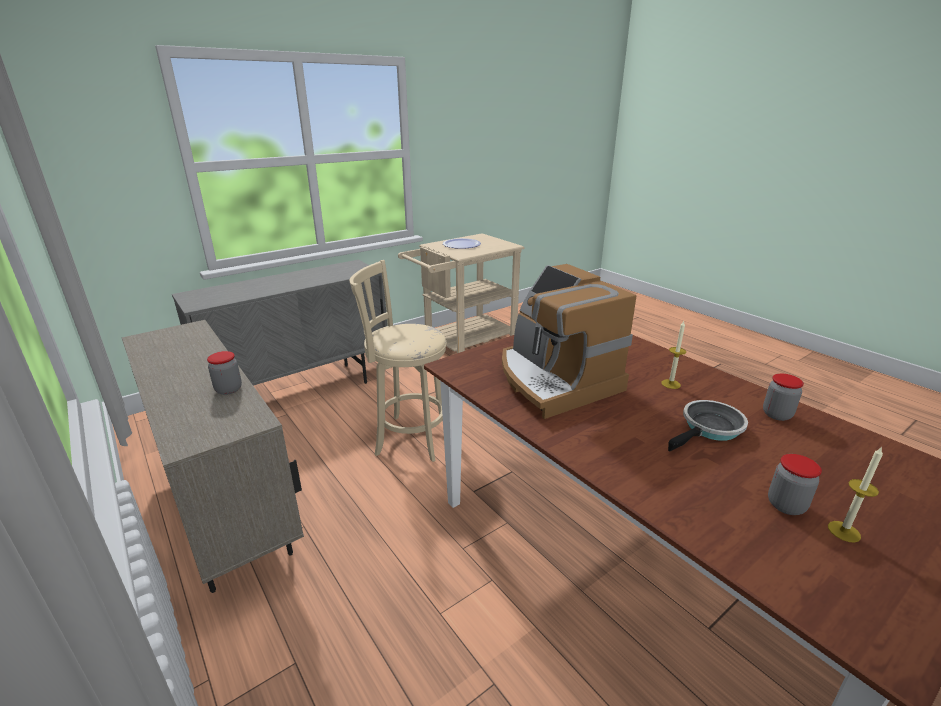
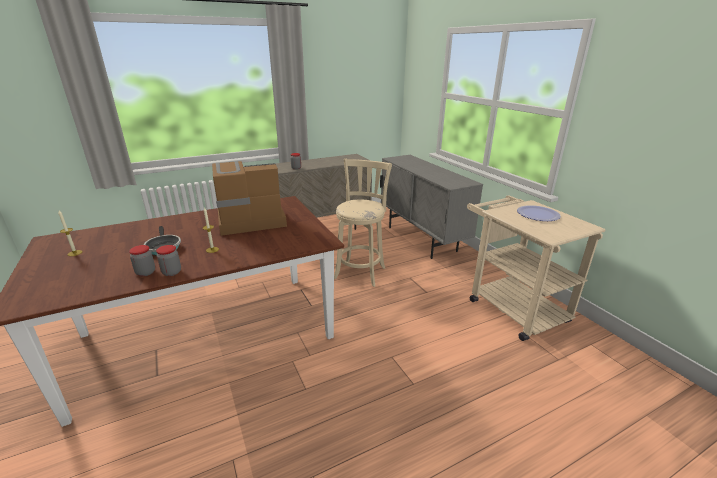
camera: 100 degrees right, 0 degrees up
(786, 505) = (102, 246): jar -> jar (172, 272)

